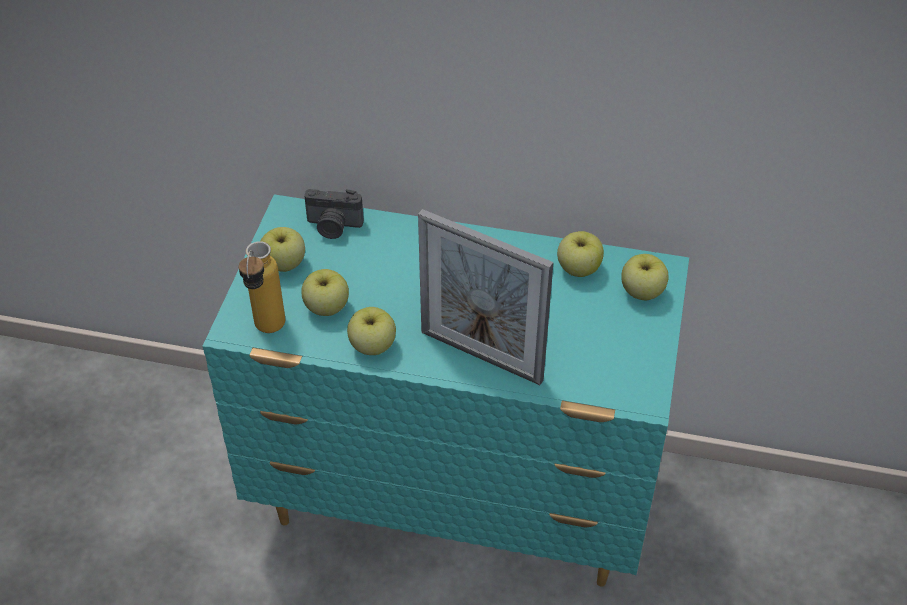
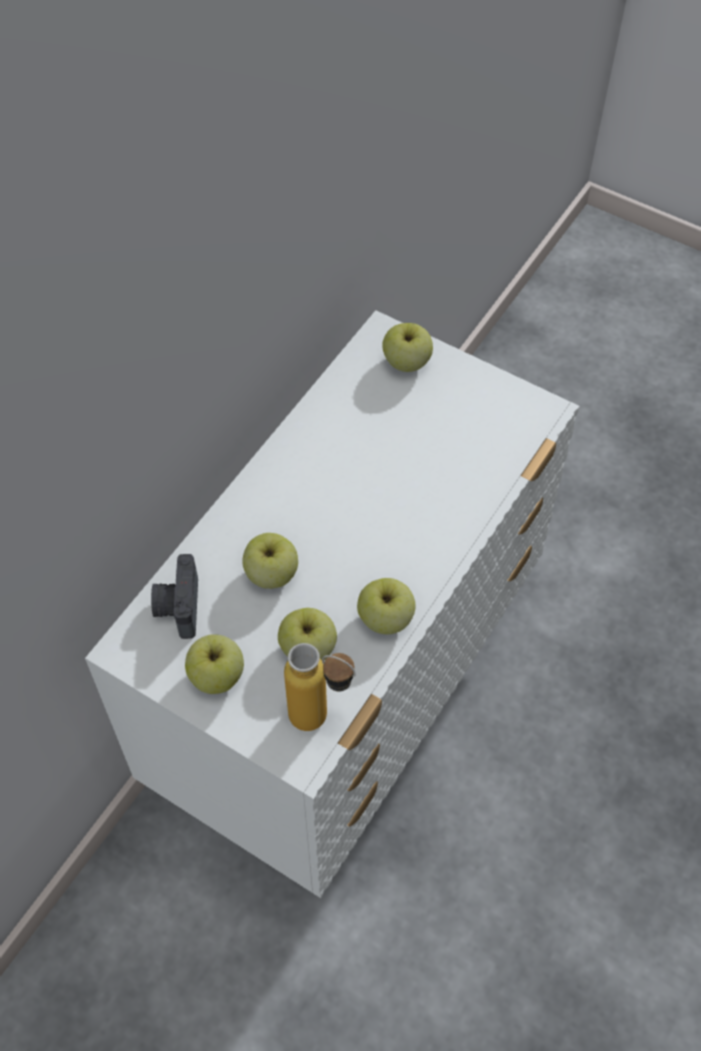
camera: 70 degrees left, 10 degrees up
(333, 226) = (178, 607): camera -> camera turned 150 degrees clockwise
(456, 502) = (351, 695): turquoise dresser -> white dresser
(481, 356) = (439, 523): picture frame -> none
(578, 269) = (352, 401): apple -> apple (271, 574)

